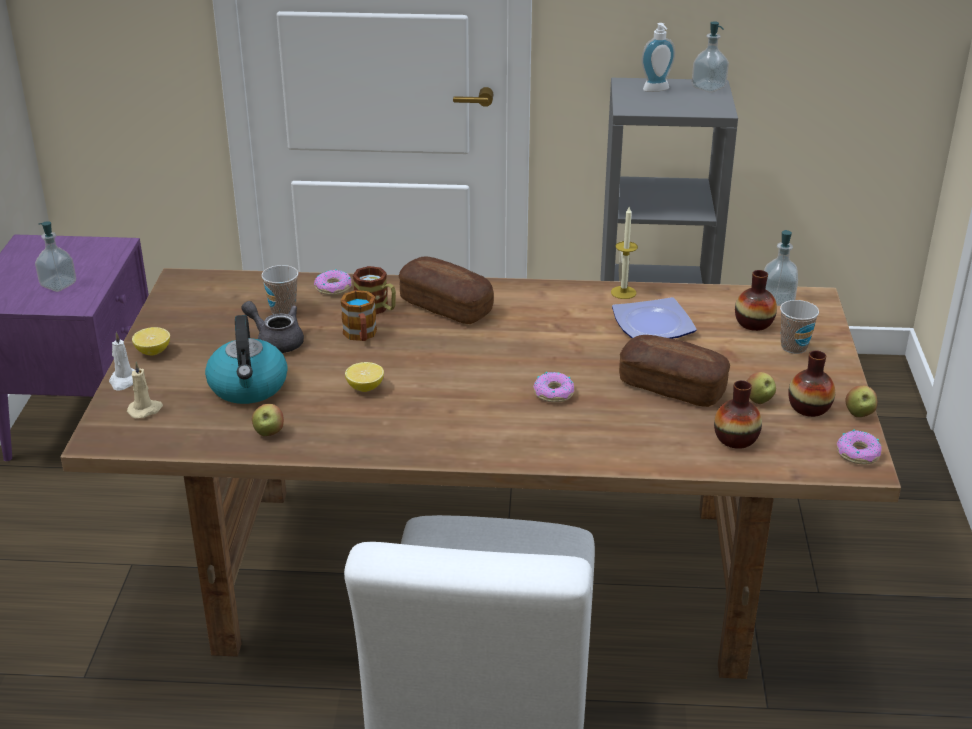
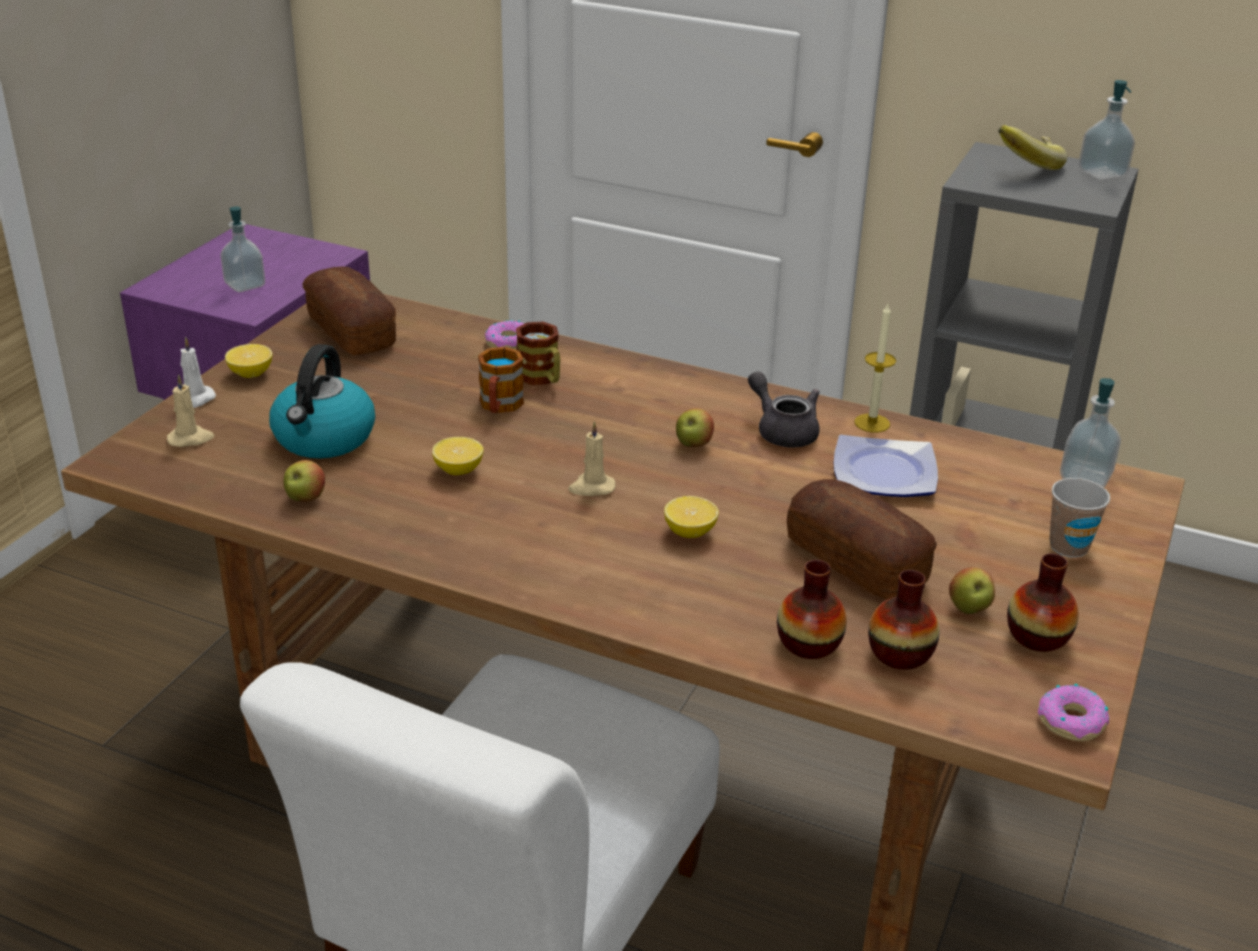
camera: 20 degrees right, 0 degrees up
(276, 341) = (396, 391): grey teapot -> grey teapot (783, 431)
(283, 310) = (431, 357): cup -> none
(446, 306) = (629, 393): bread -> bread (351, 331)
(467, 378) = (591, 487): none -> beige candle
(554, 393) = (690, 532): donut -> lemon
(657, 90) = (1026, 166): soap dispenser -> banana
(753, 323) = (1030, 502): vase -> vase (809, 644)
(859, 414) = (1109, 664): apple -> apple (693, 444)

